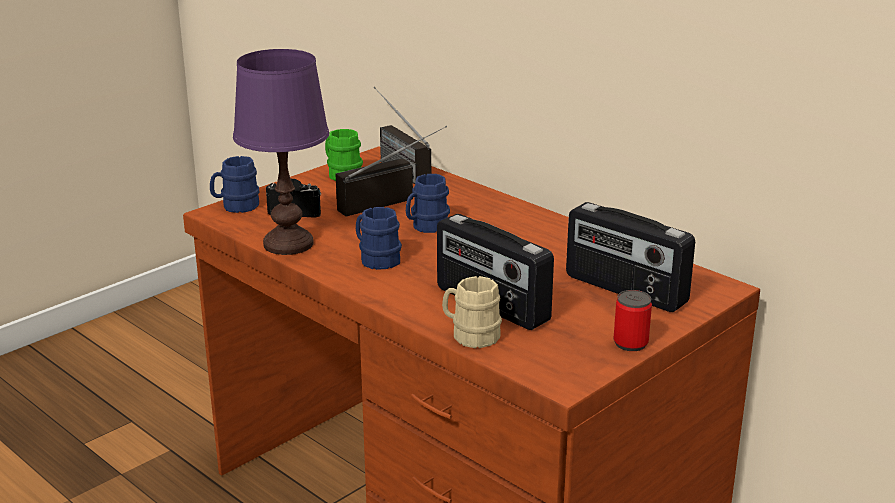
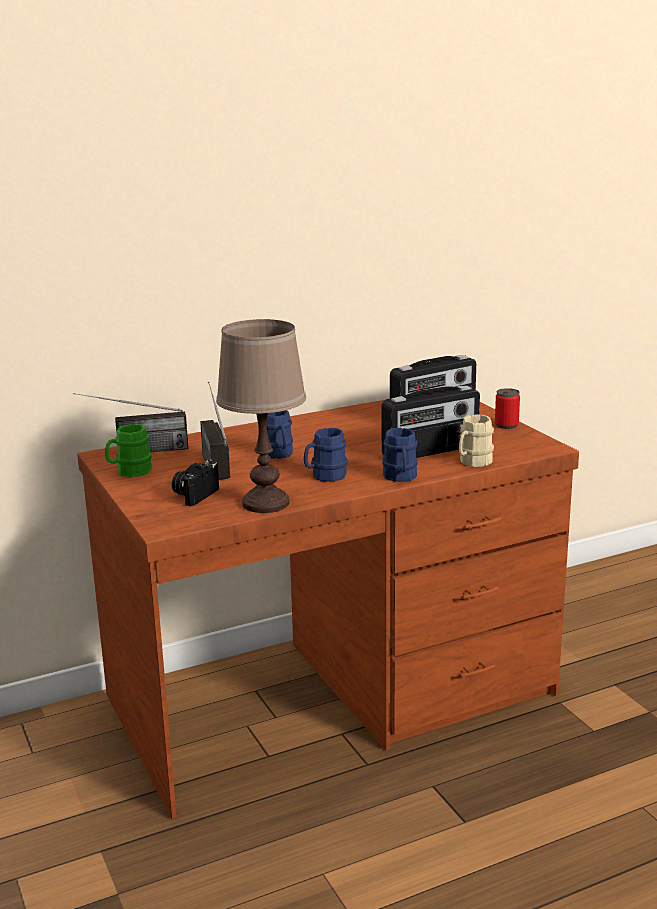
camera: 70 degrees left, 5 degrees down
(236, 206) = (157, 518): blue mug -> blue mug (400, 477)
(288, 243) = (265, 503): purple table lamp -> brown table lamp

